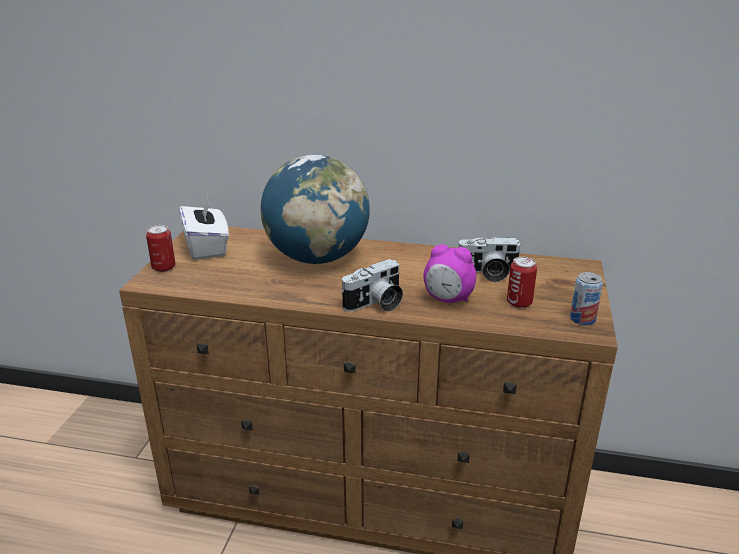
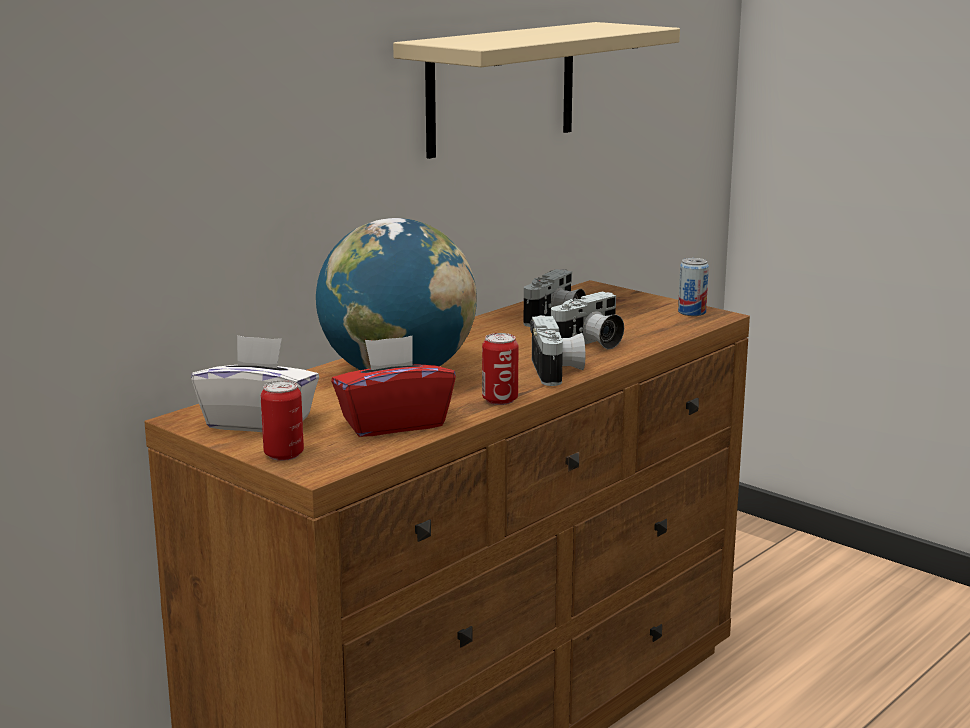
camera: 60 degrees left, 10 degrees down
(232, 281) = (393, 423): none -> red tissue box
(448, 300) = (590, 344): alarm clock -> camera
(519, 303) = (633, 323): can -> can (500, 400)
(522, 84) = (501, 88): none -> beige shelf

